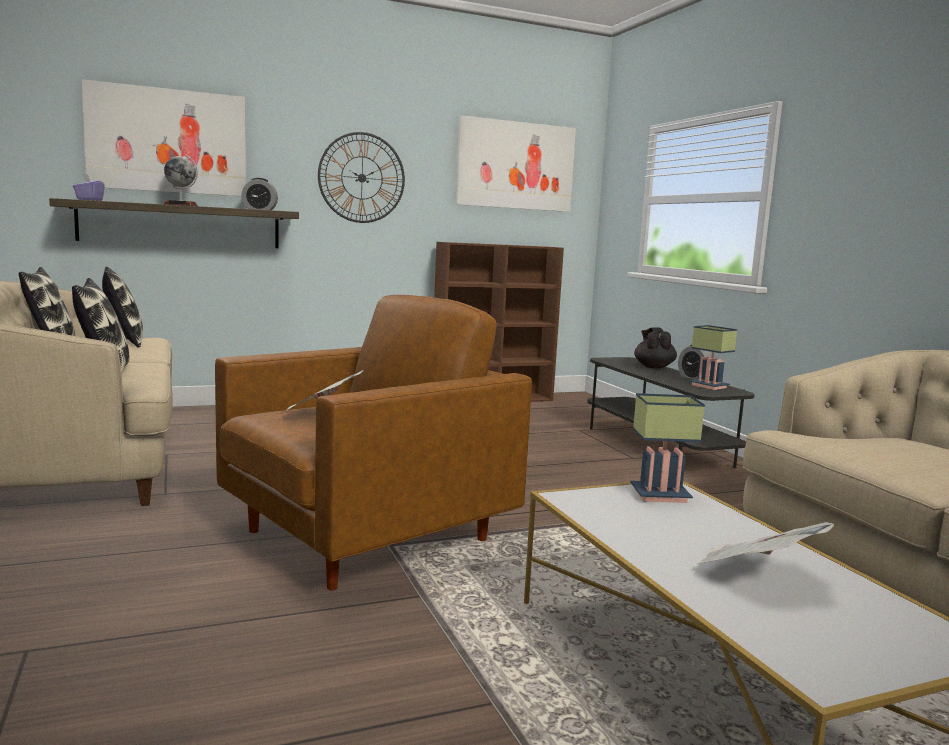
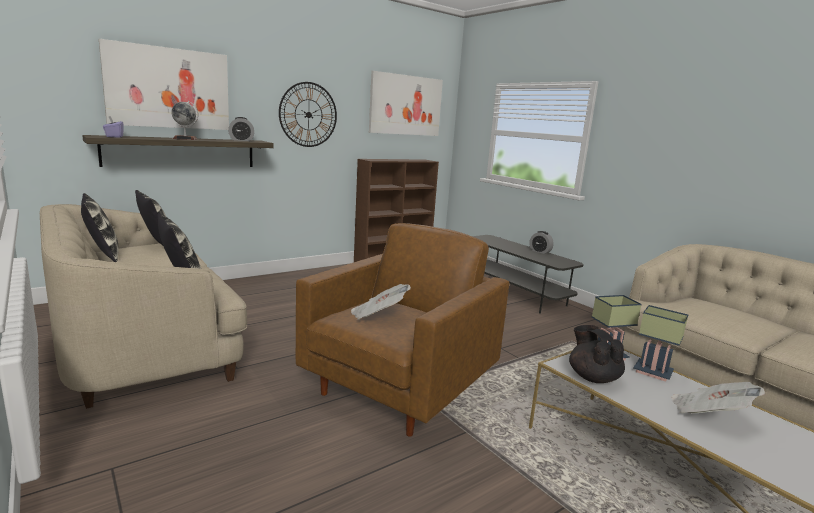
camera: 15 degrees left, 5 degrees up
(653, 367) = (509, 243): black teapot -> black teapot (592, 377)
(707, 386) = (553, 259): table lamp -> table lamp (651, 372)

